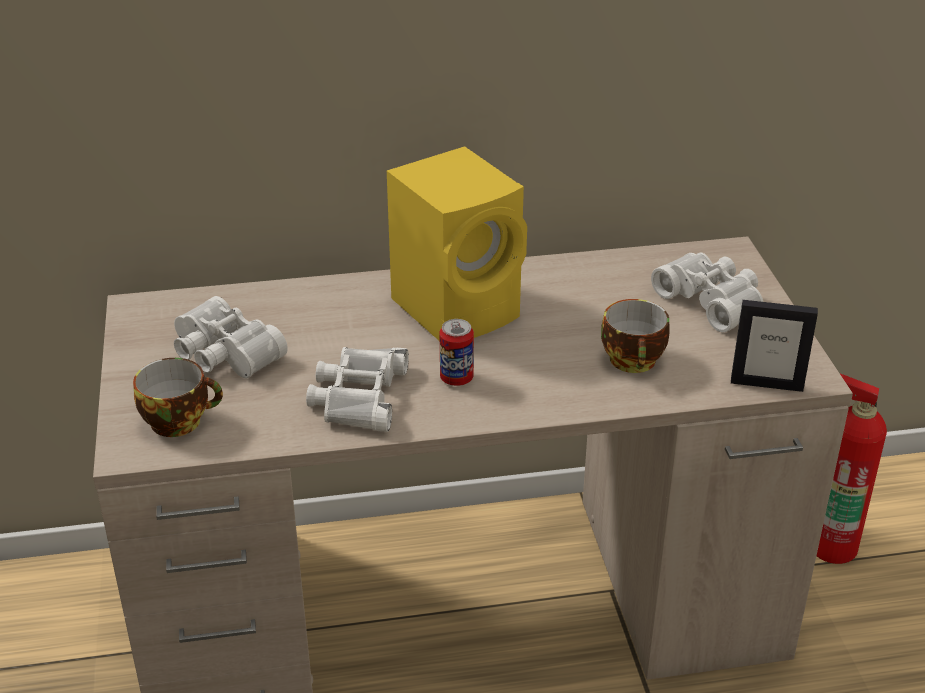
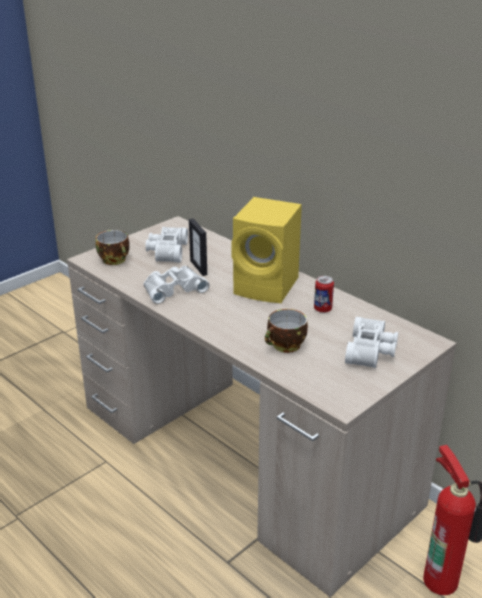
camera: 55 degrees right, 5 degrees down
(456, 378) = (213, 305): can -> can (322, 309)
(766, 384) = (317, 392): picture frame -> picture frame (199, 267)

